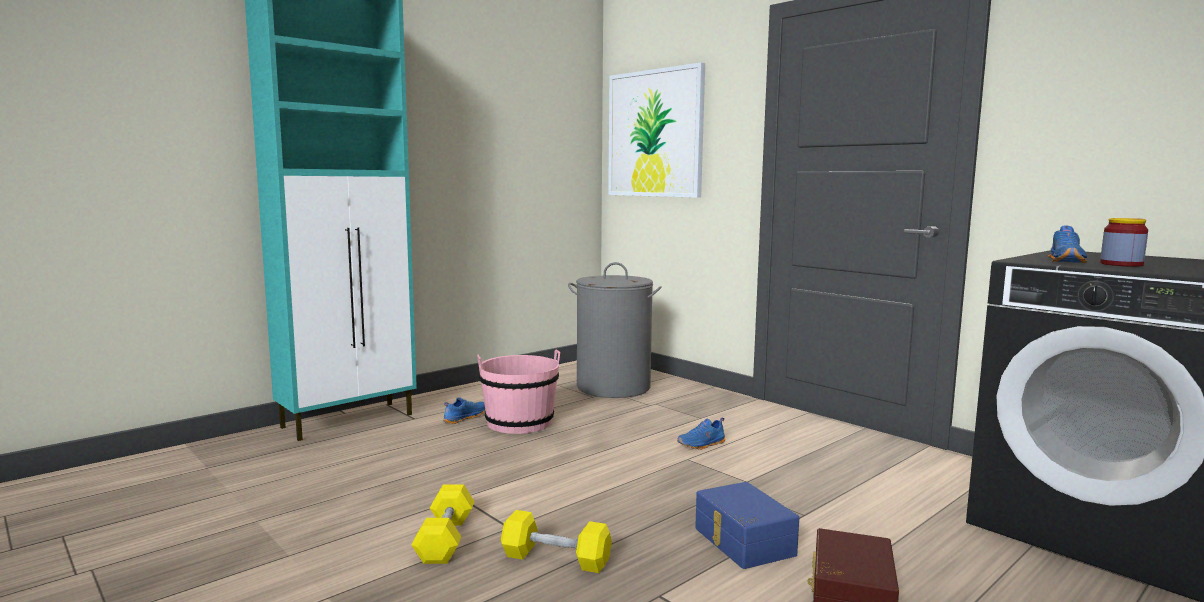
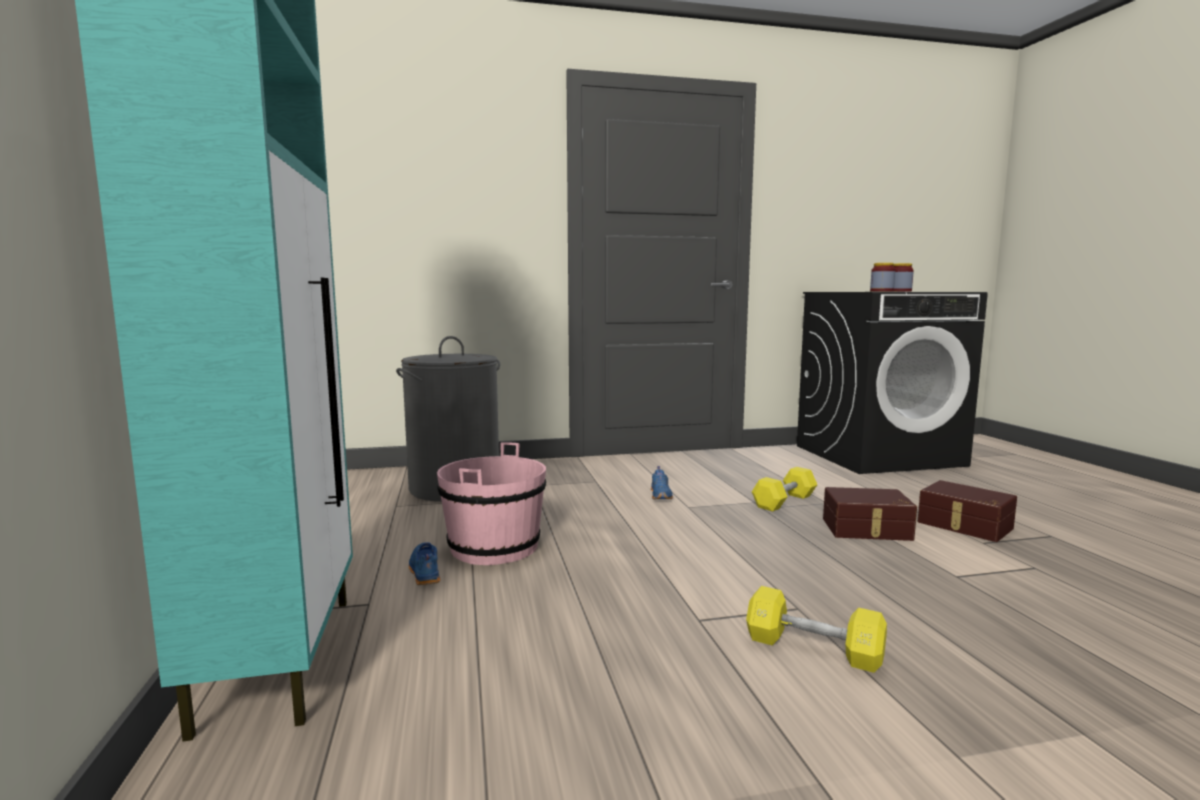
camera: 60 degrees left, 0 degrees up
(556, 559) = (880, 600): yellow dumbbell -> yellow dumbbell (784, 501)
(655, 134) = (415, 185): picture -> none
(742, 542) = (867, 530): blue storage box -> brown storage box
(1067, 261) = (881, 291): blue shoe -> jar

